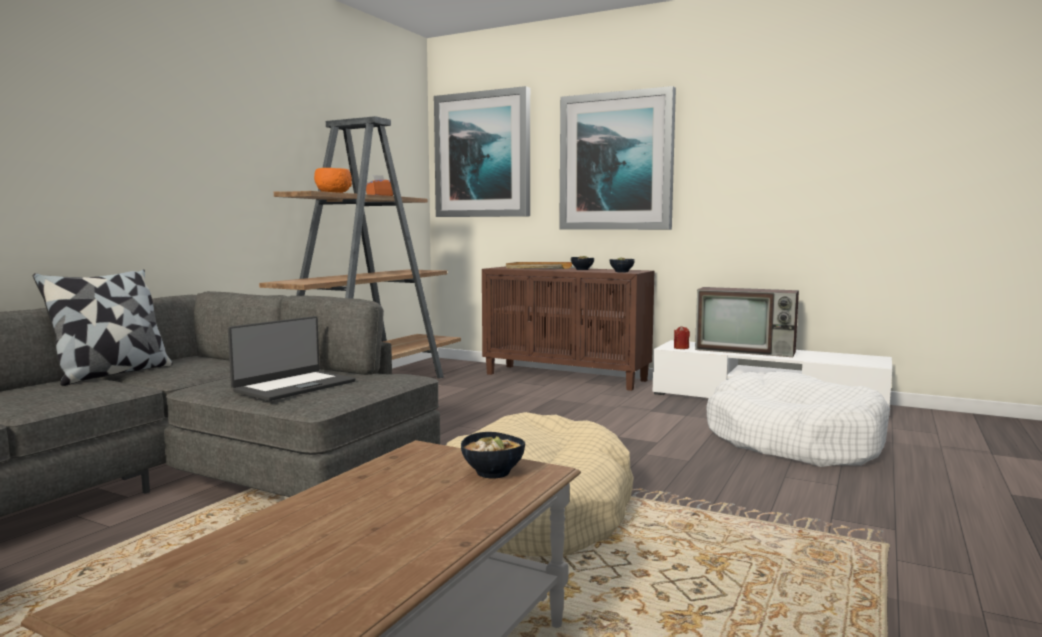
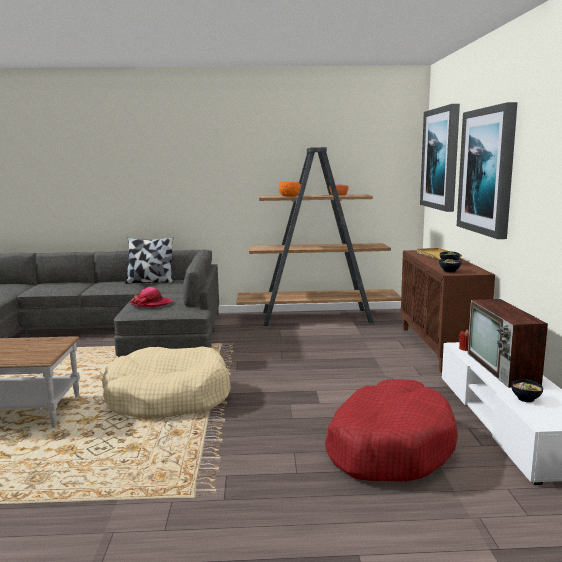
camera: 60 degrees right, 5 degrees up
(294, 386) = (151, 304): laptop -> hat
(492, 473) = (37, 353): bowl -> bowl (525, 399)
(793, 441) = (388, 446): white dog bed -> red dog bed

